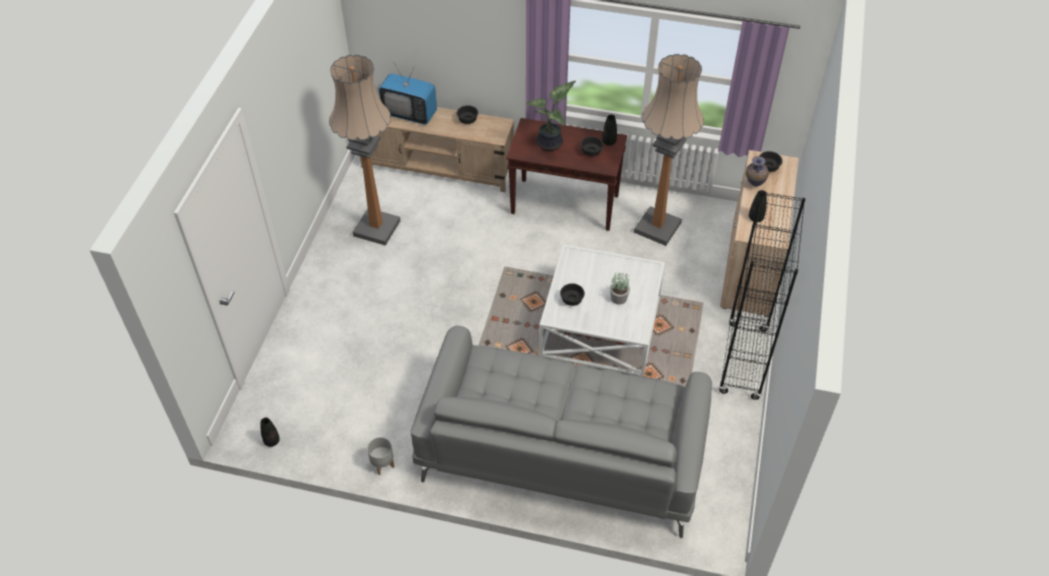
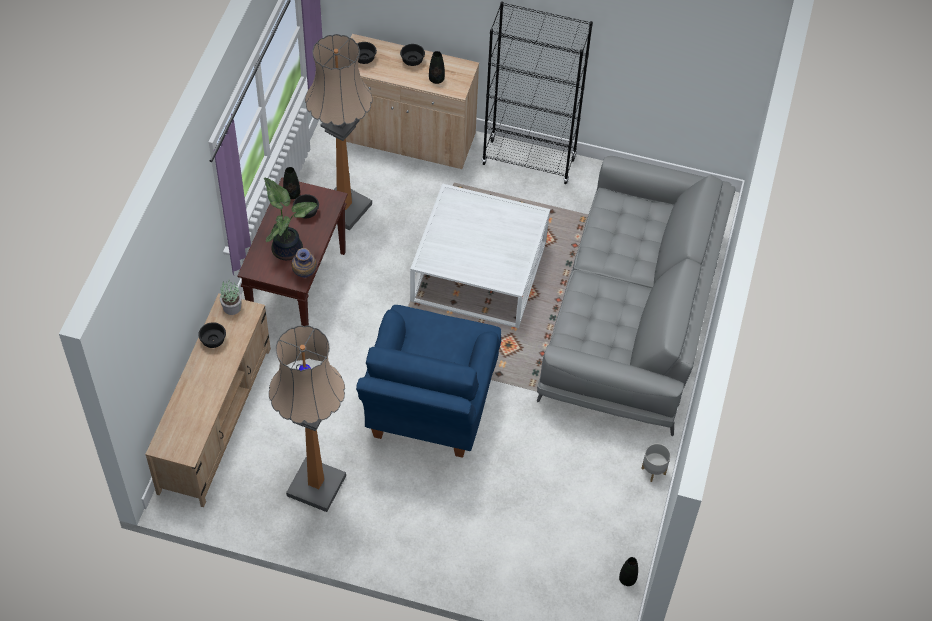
camera: 90 degrees left, 5 degrees up
(409, 114) = (191, 403): television -> none
(449, 295) = (429, 408): none -> blue armchair
(572, 299) = (489, 266): black bowl -> black bowl (411, 60)
(619, 297) = (488, 226): potted plant -> potted plant (231, 307)
(753, 185) = (389, 74): vase -> vase (304, 276)

